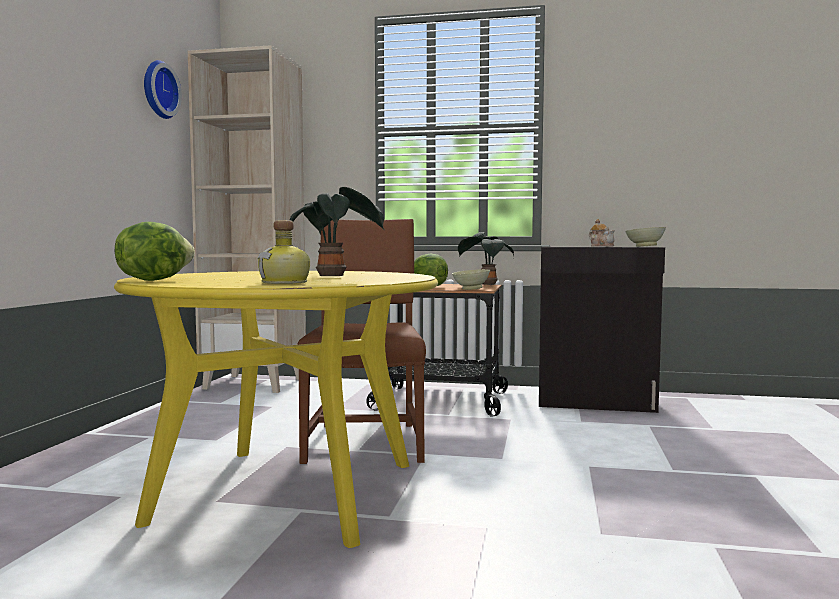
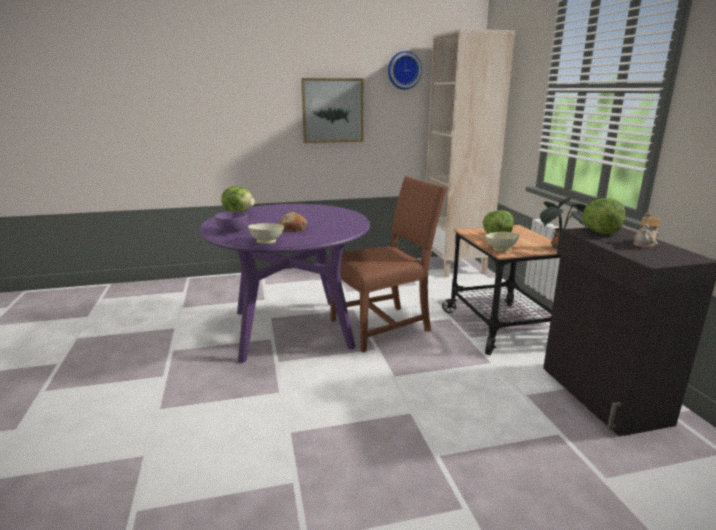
camera: 65 degrees right, 15 degrees up
(80, 131) = (332, 110): none -> picture
(286, 283) = (232, 231): bottle -> purple bowl
(287, 491) = (292, 329): yellow dining table -> purple dining table
(335, 276) = (293, 228): potted plant -> bread
(562, 246) = (601, 232): none -> lettuce
(644, 246) = (650, 260): beige bowl -> beige bowl (267, 242)

